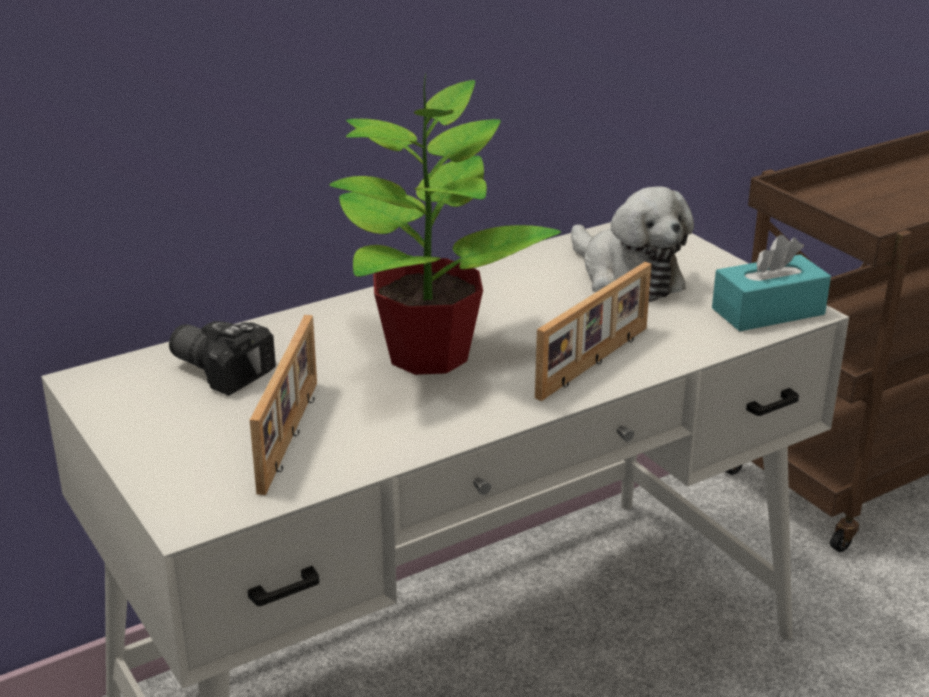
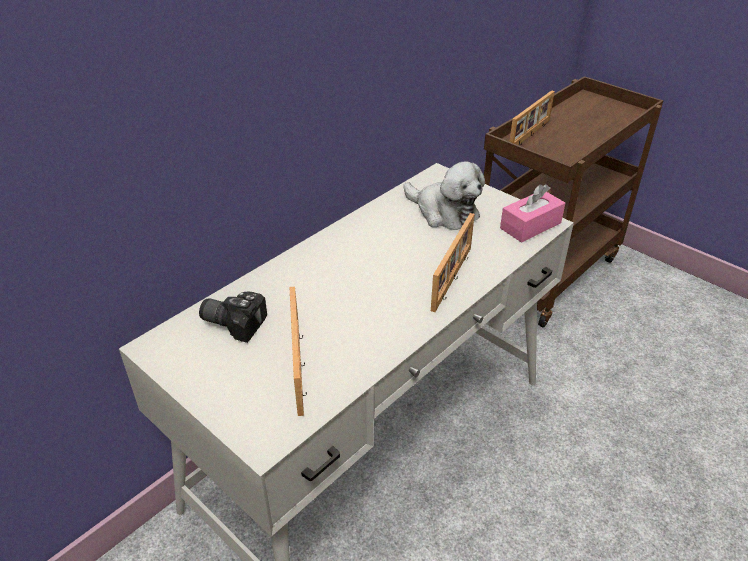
camera: 15 degrees left, 10 degrees up
(429, 353) = (356, 288): potted plant -> none
(768, 311) = (530, 226): turquoise tissue box -> pink tissue box
(841, 193) = (530, 134): none -> picture frame

